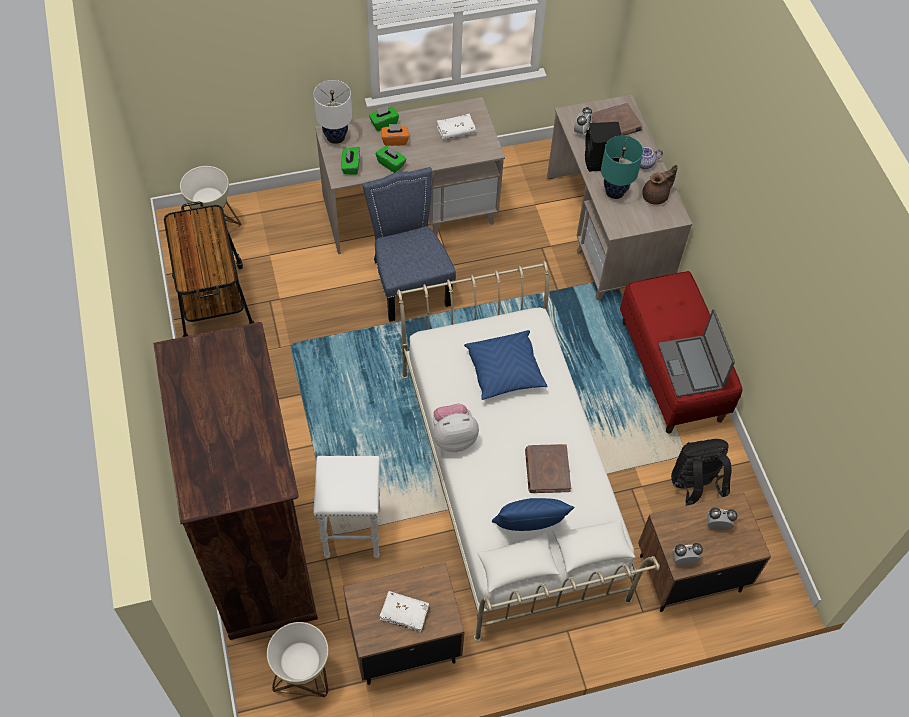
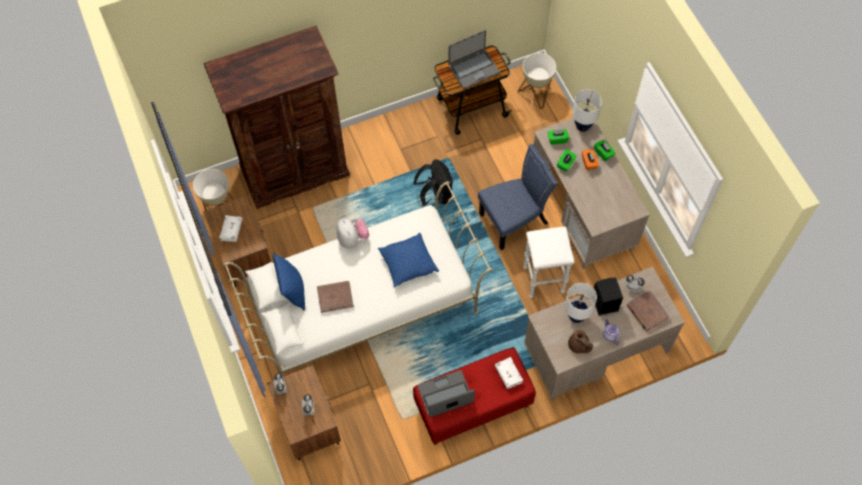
camera: 85 degrees right, 5 degrees up
(199, 245) = (473, 69): none -> laptop
(351, 532) = (315, 217): white stool -> white stool (544, 279)
(456, 131) = (609, 201): white book -> white book (508, 374)
(615, 191) = (576, 316): turquoise table lamp -> white table lamp
(694, 487) = (376, 426): black backpack -> black backpack (435, 195)

